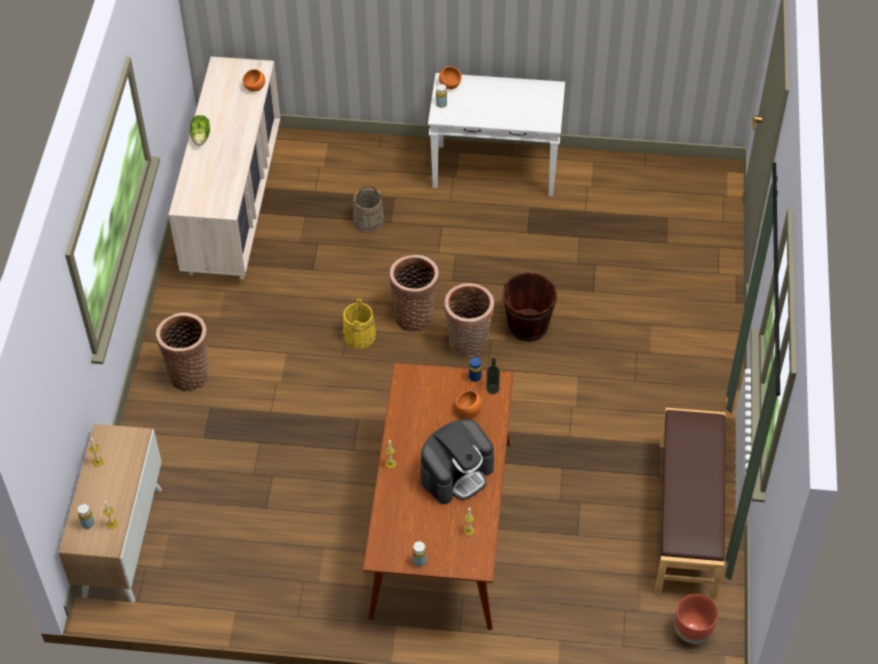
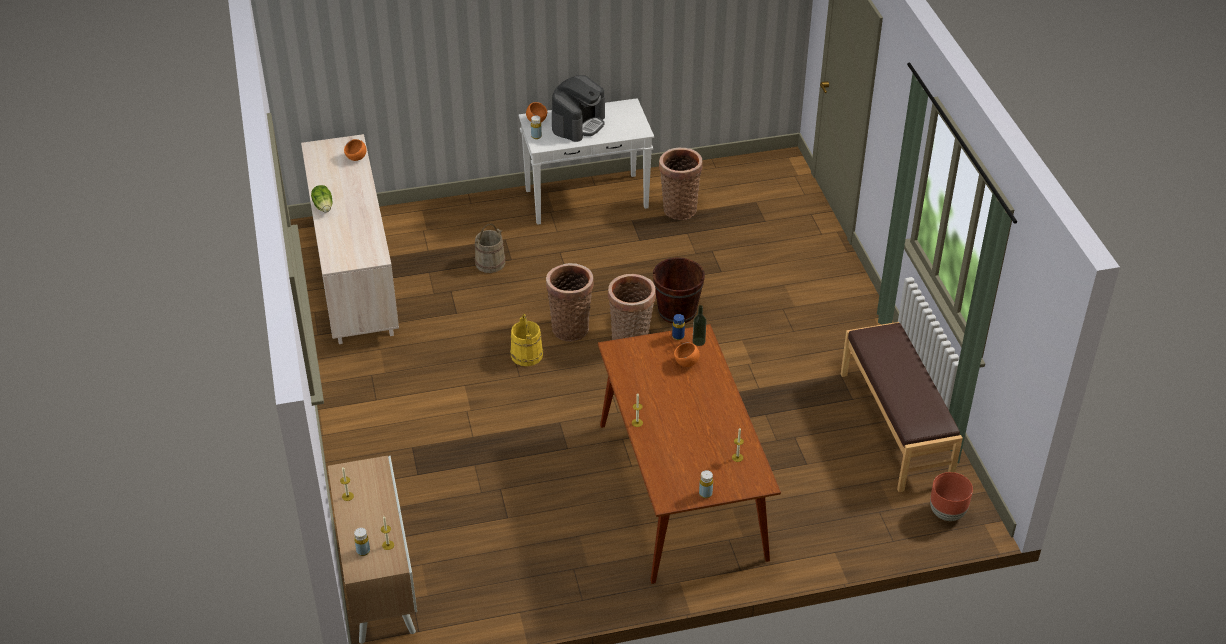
camera: 20 degrees left, 10 degrees down
(189, 373) = (378, 425): basket -> basket (679, 208)
(456, 473) = (702, 415): coffee machine -> coffee machine (578, 123)

